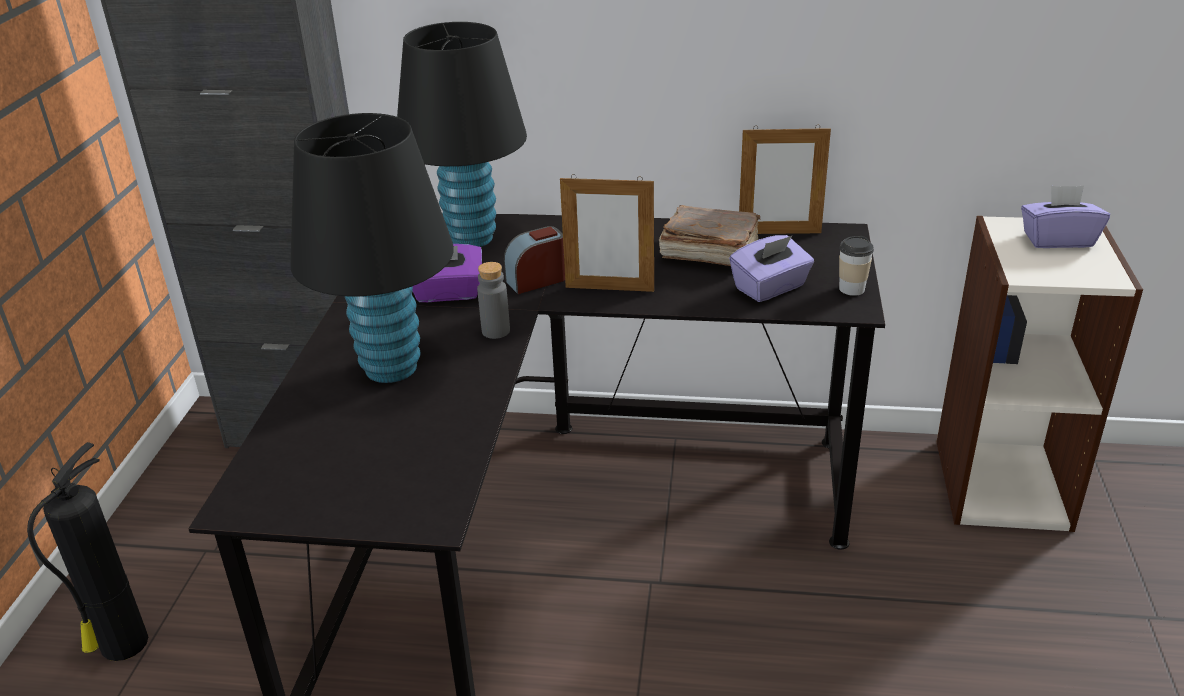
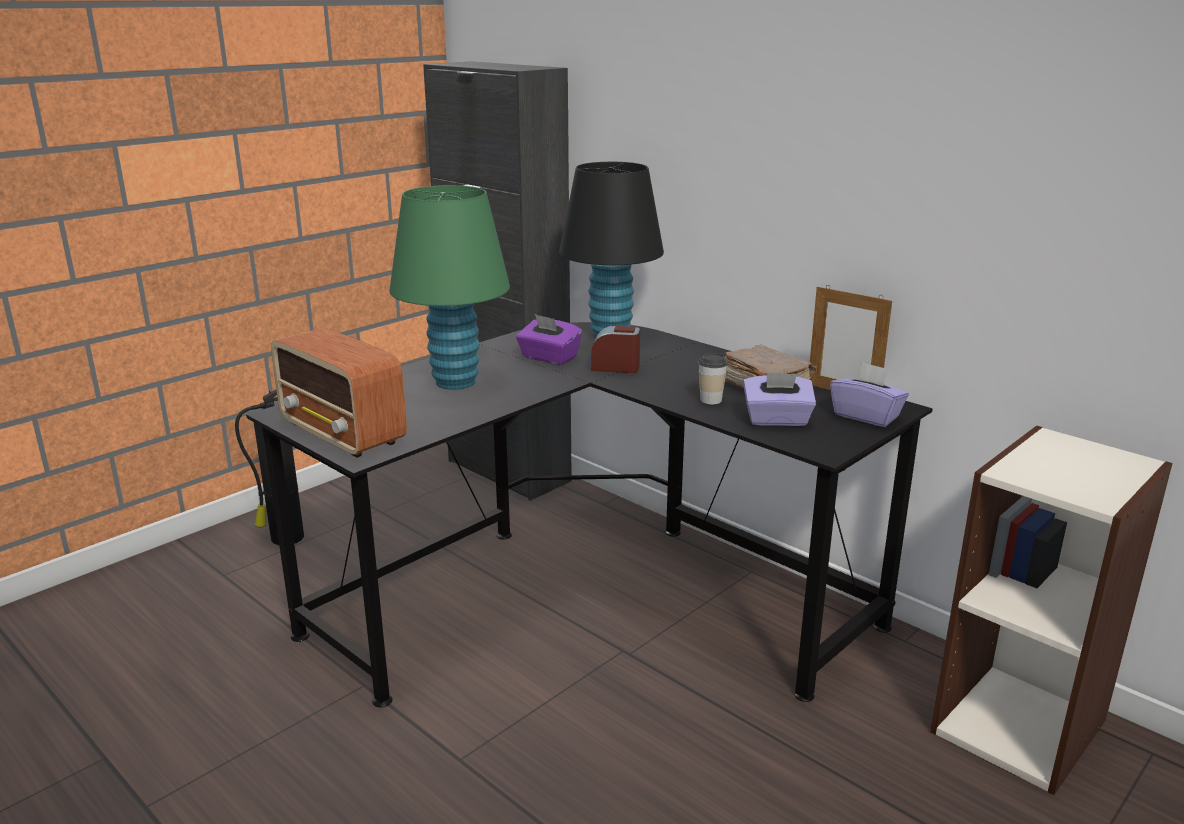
camera: 35 degrees right, 10 degrees down
(364, 498) = (343, 433): none -> radio
(390, 368) = (455, 382): black table lamp -> green table lamp
(496, 331) = (545, 384): grey bottle -> none
(609, 289) = (656, 386): picture frame -> none
(851, 289) = (843, 440): cup -> cup (711, 400)
(1057, 240) = (1091, 462): purple tissue box -> purple tissue box (866, 416)

